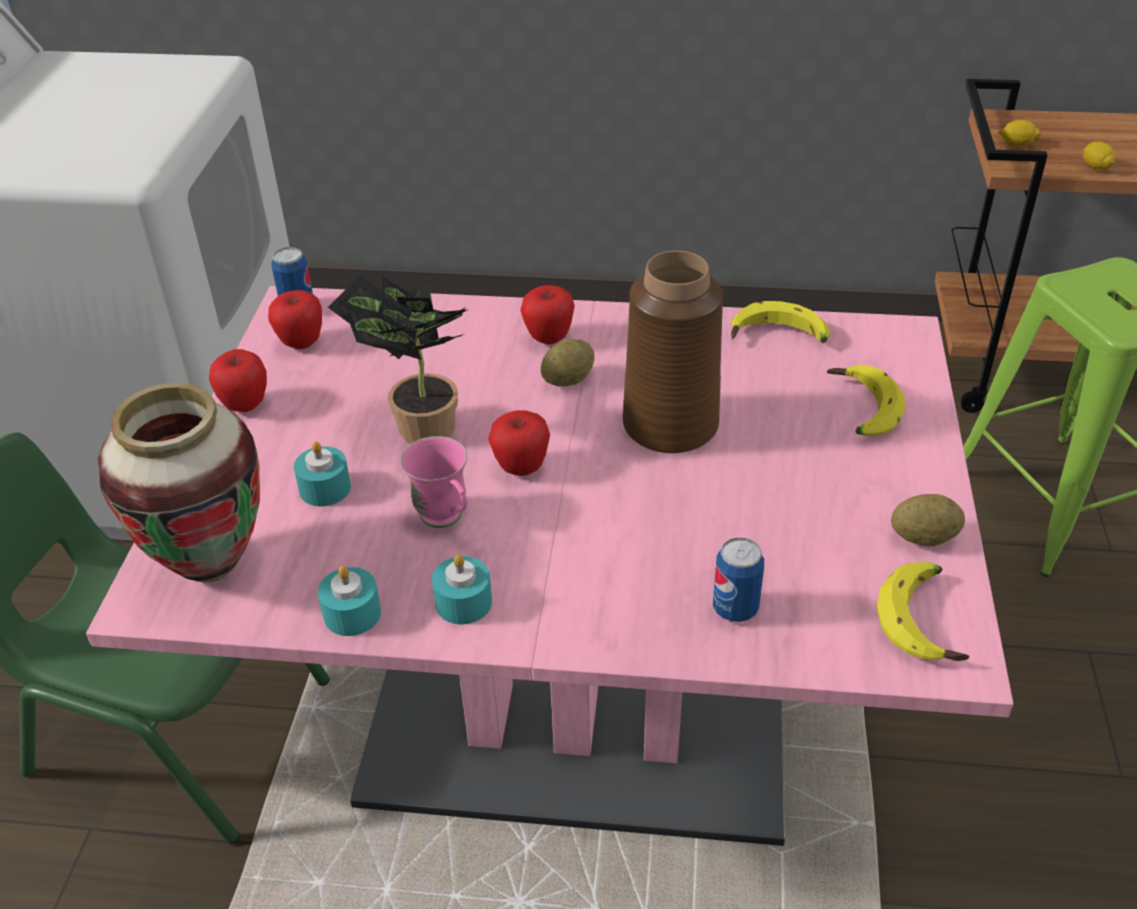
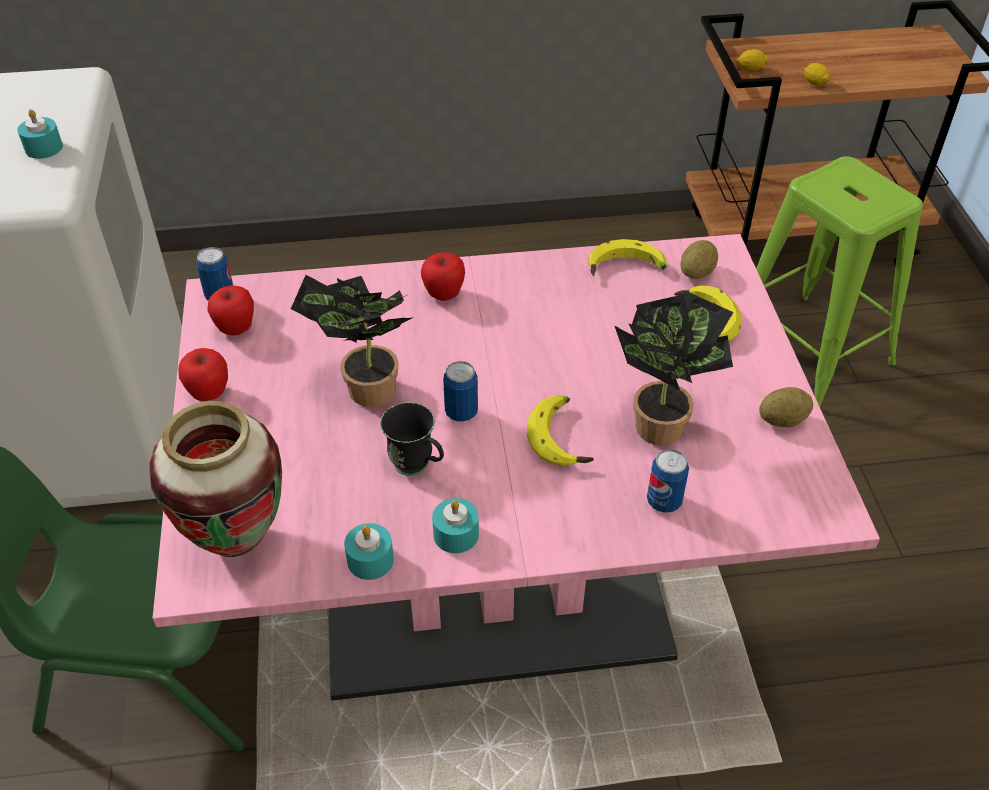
camera: 15 degrees left, 5 degrees up
(325, 488) = (307, 457): turquoise candle -> turquoise candle (44, 148)
(447, 520) = (418, 468): pink mug -> black mug
(521, 467) = (461, 412): apple -> can
(568, 380) = (472, 330): potato -> potato (696, 272)
(670, 425) = (567, 357): brown vase -> none
(763, 515) = (661, 421): none -> potted plant
(927, 621) = (803, 486): banana -> banana (563, 437)

